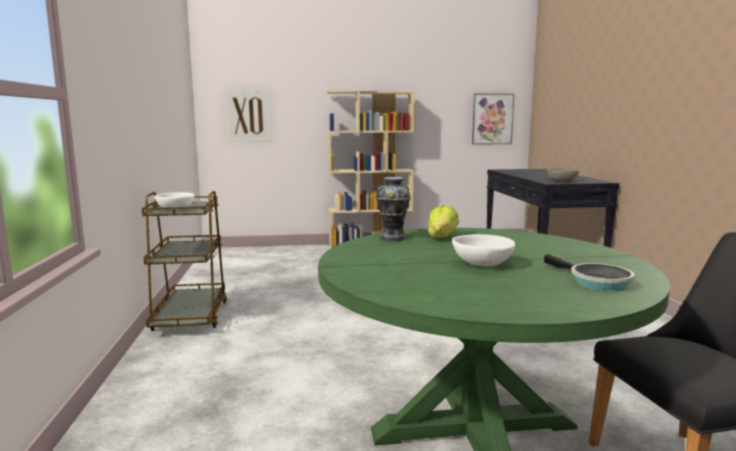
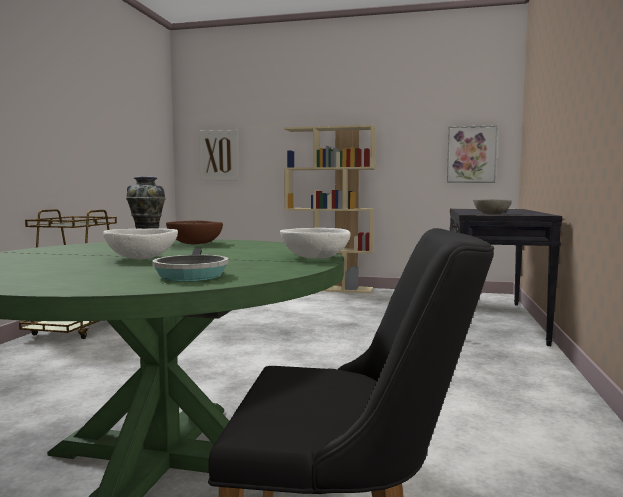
camera: 20 degrees right, 5 degrees down
(176, 209) = (63, 224): white bowl -> white bowl (316, 257)
(442, 237) = (196, 244): lettuce -> brown bowl

